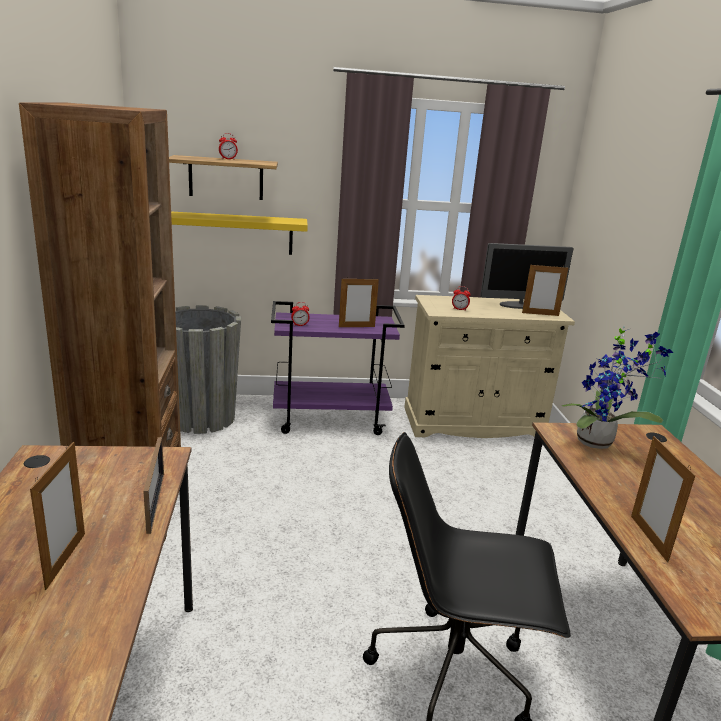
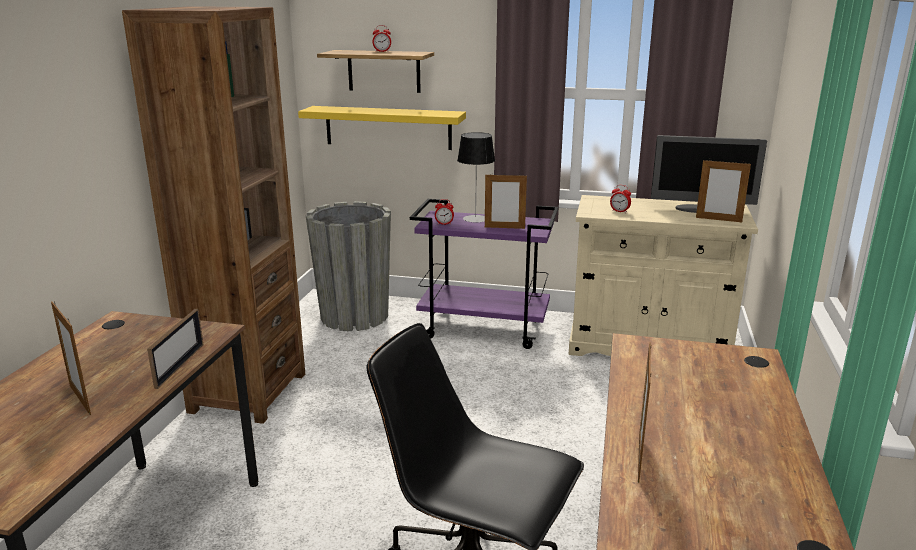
camera: 20 degrees right, 0 degrees up
(65, 560) = (80, 399): picture frame -> picture frame turned 120 degrees clockwise
(324, 319) = (475, 219): none -> table lamp
(599, 442) = (674, 360): potted plant -> none

